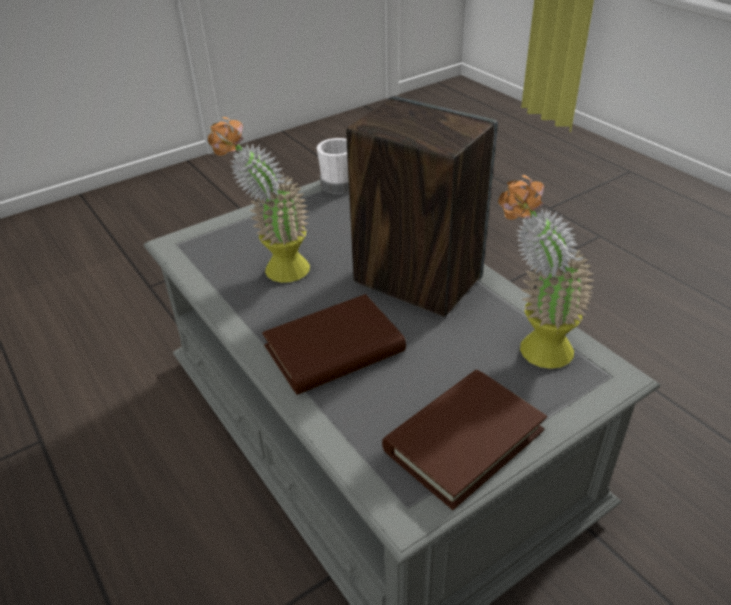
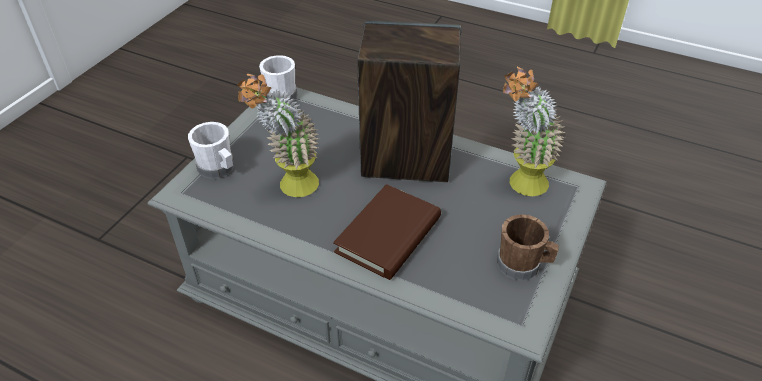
camera: 30 degrees left, 5 degrees up
(225, 233) = (218, 169): none -> white mug
(463, 440) = (523, 265): brown book -> brown mug

